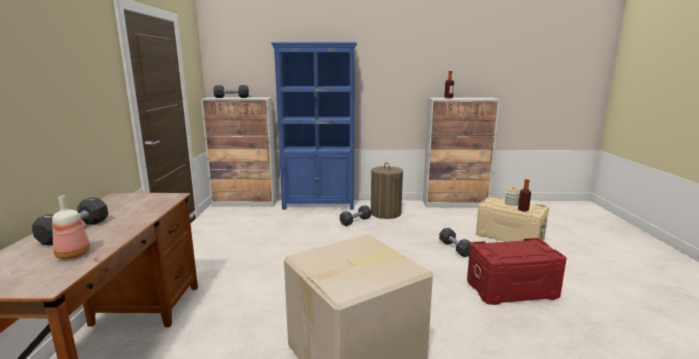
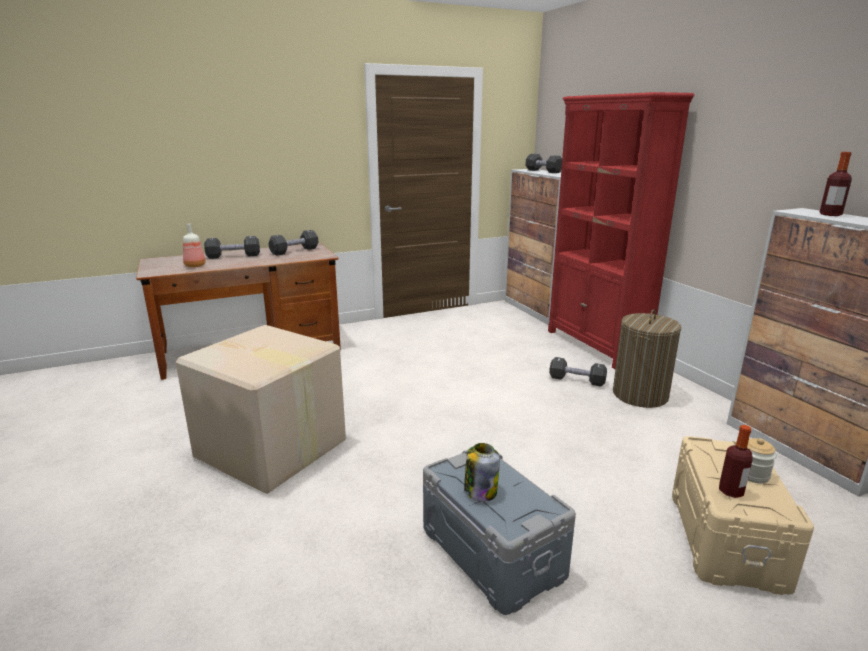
camera: 65 degrees right, 5 degrees up
(319, 204) = (596, 346): blue bookcase -> red bookcase
(455, 248) = (584, 477): black dumbbell -> black dumbbell (294, 251)
(512, 290) = (490, 553): red storage box -> grey storage box
(517, 254) = (480, 491): none -> jar

